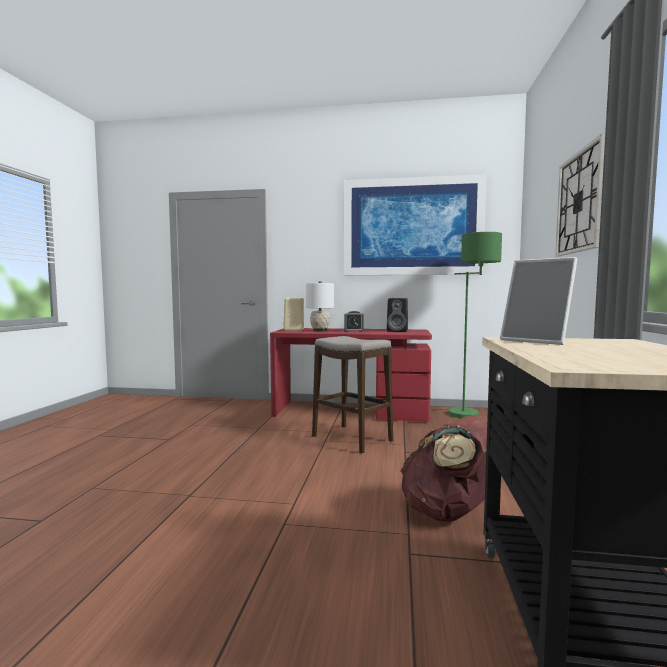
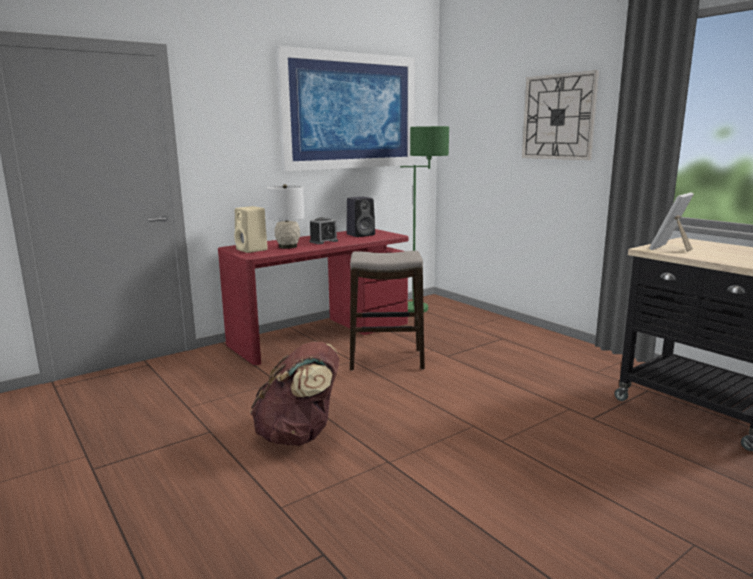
camera: 45 degrees left, 10 degrees up
(449, 513) = (560, 386): brown backpack -> brown backpack (299, 435)
(537, 341) = (670, 248): picture frame -> picture frame turned 135 degrees clockwise

